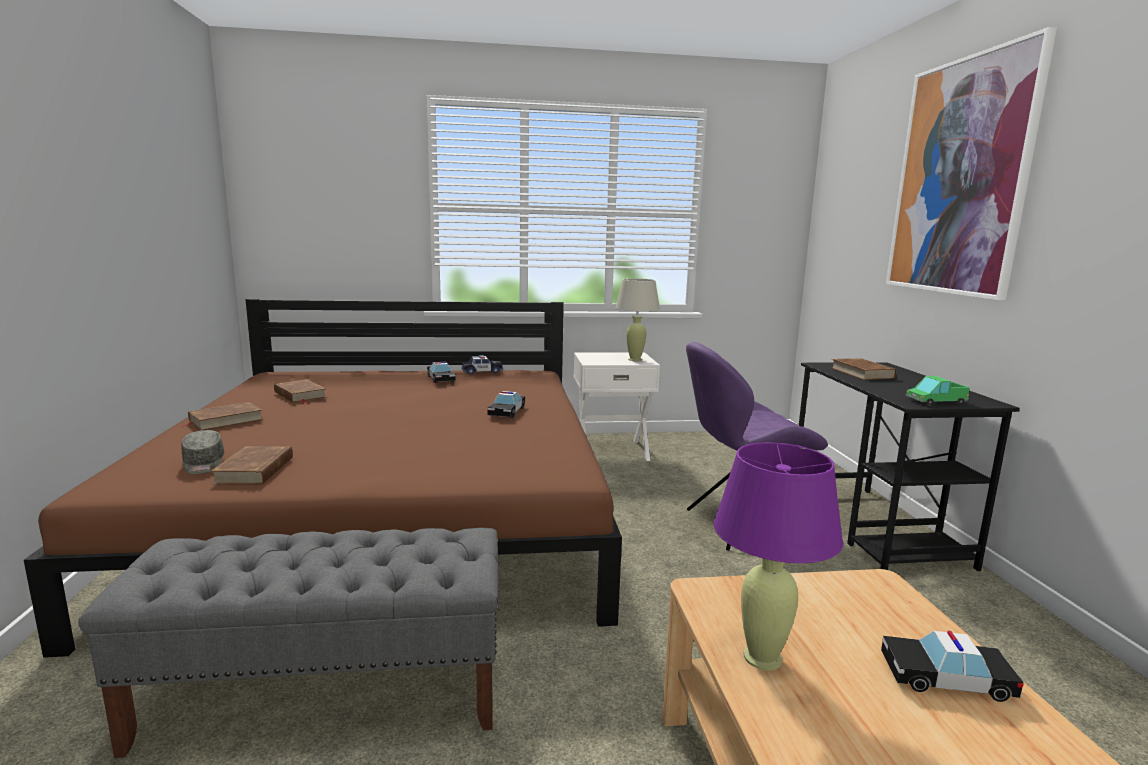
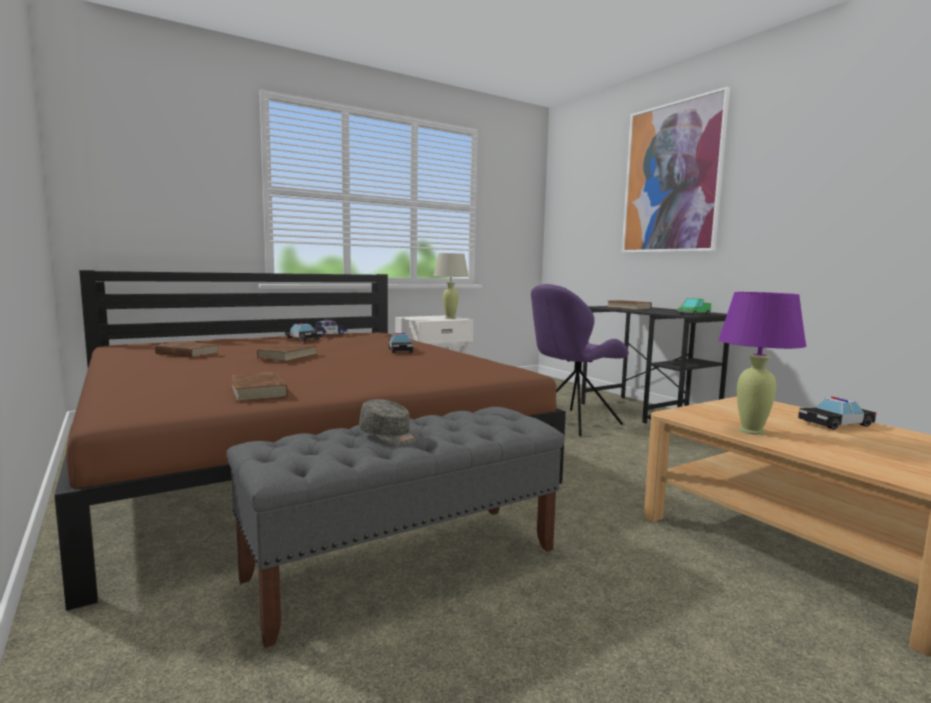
camera: 25 degrees left, 5 degrees down
(203, 464) = (196, 393): grey cap -> grey cap (389, 436)
(225, 420) = (147, 371): brown book -> brown book (287, 356)

